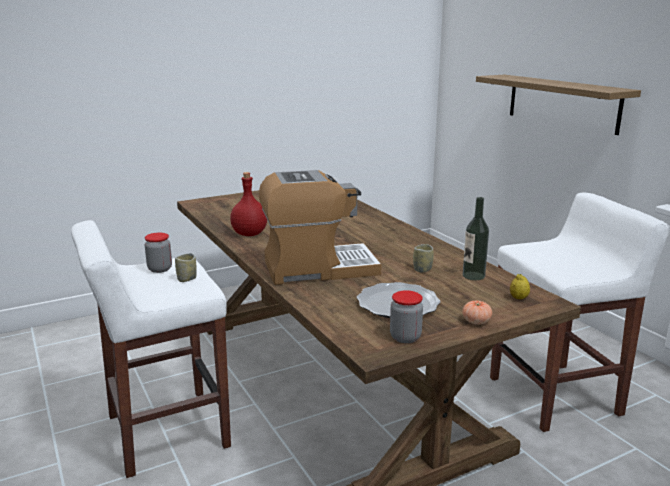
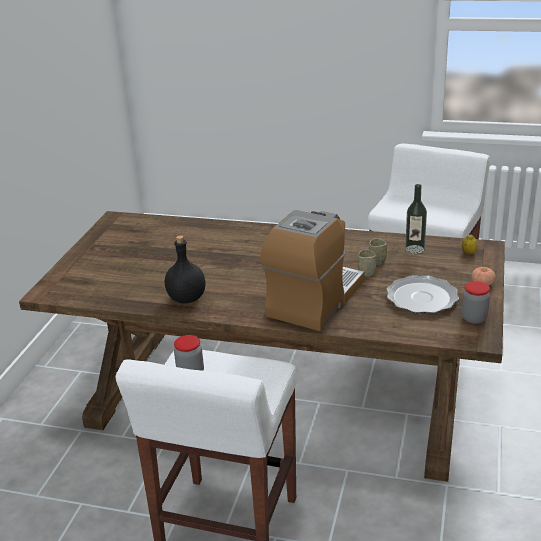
camera: 45 degrees left, 10 degrees up
(187, 279) = (236, 368): cup -> cup (366, 273)
(249, 234) = (187, 299): red bottle -> black bottle
(562, 103) = (303, 59): shelf -> none

